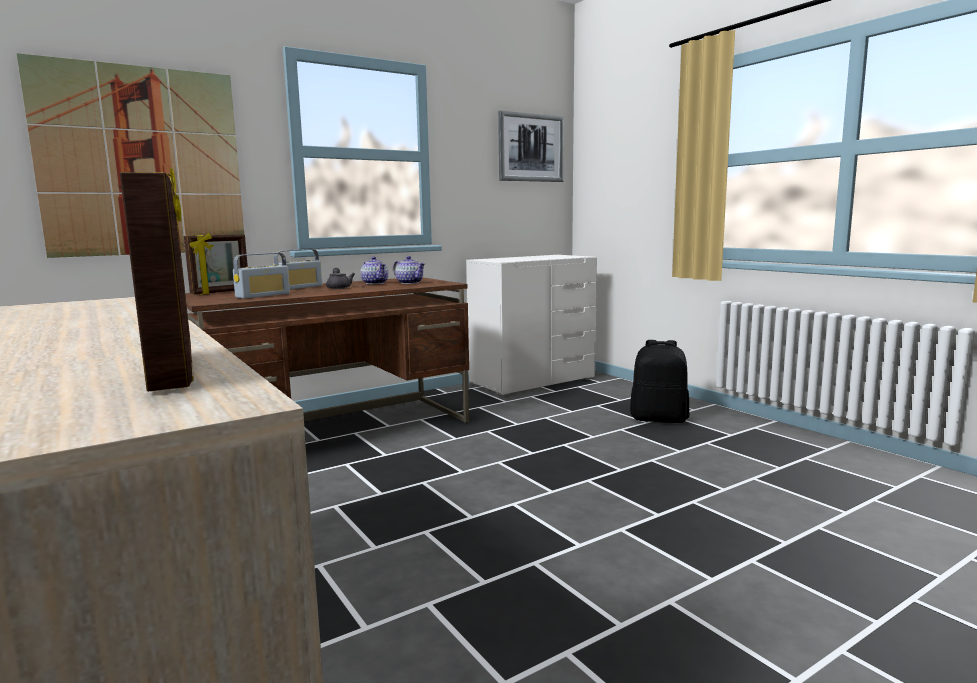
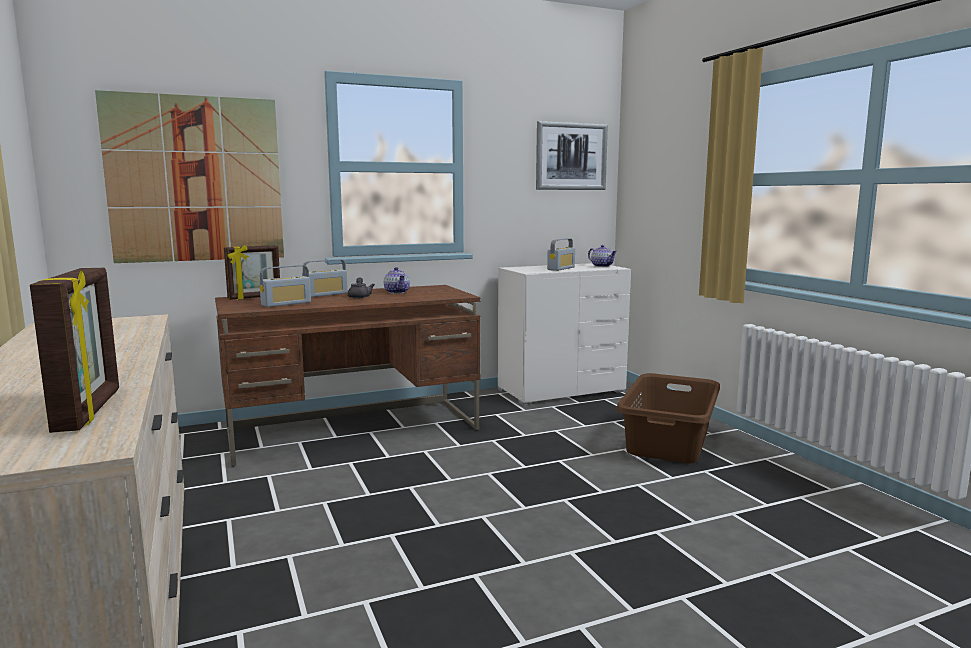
camera: 10 degrees right, 0 degrees up
(409, 283) = (428, 293): teapot -> teapot (601, 266)
(530, 258) = (561, 268): none -> radio
(659, 419) = (669, 441): black backpack -> brown laundry basket

